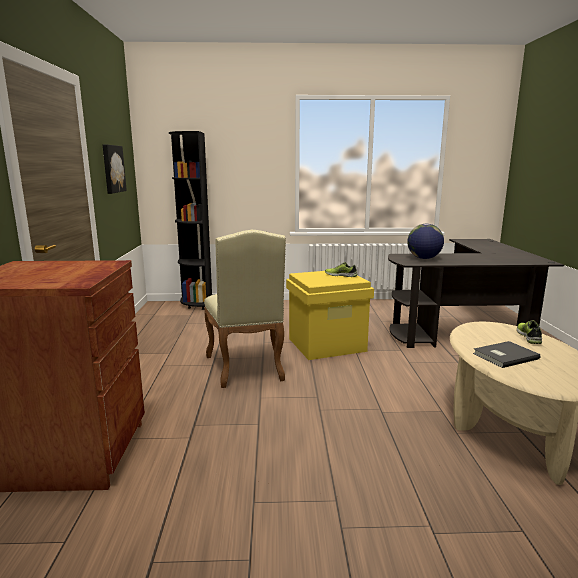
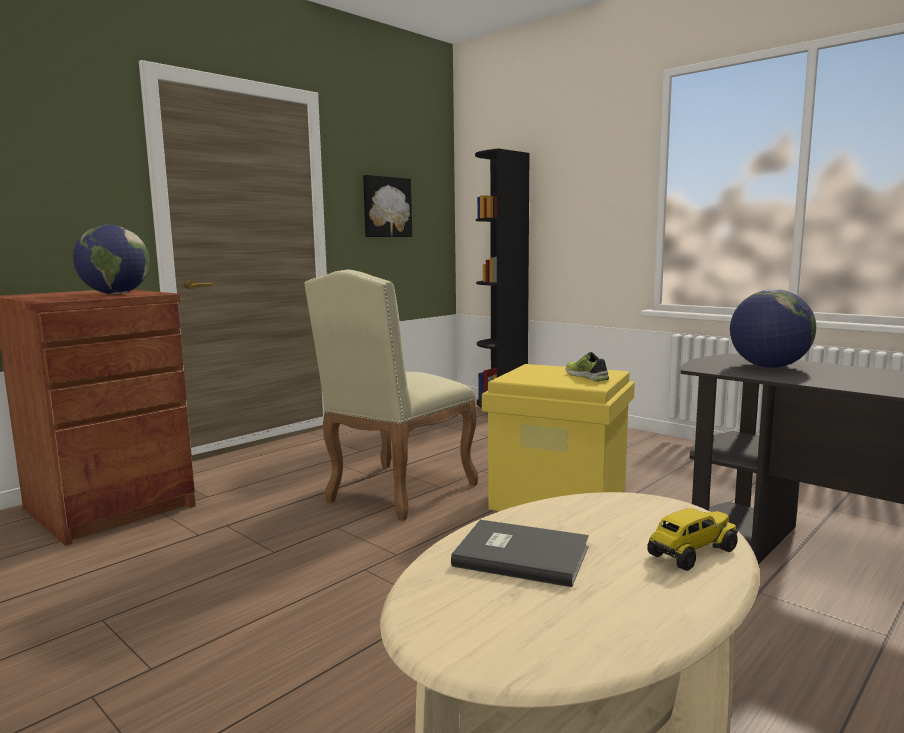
camera: 45 degrees right, 5 degrees down
(76, 268) = (115, 294): none -> globe
(529, 337) = (691, 553): shoe -> toy truck

